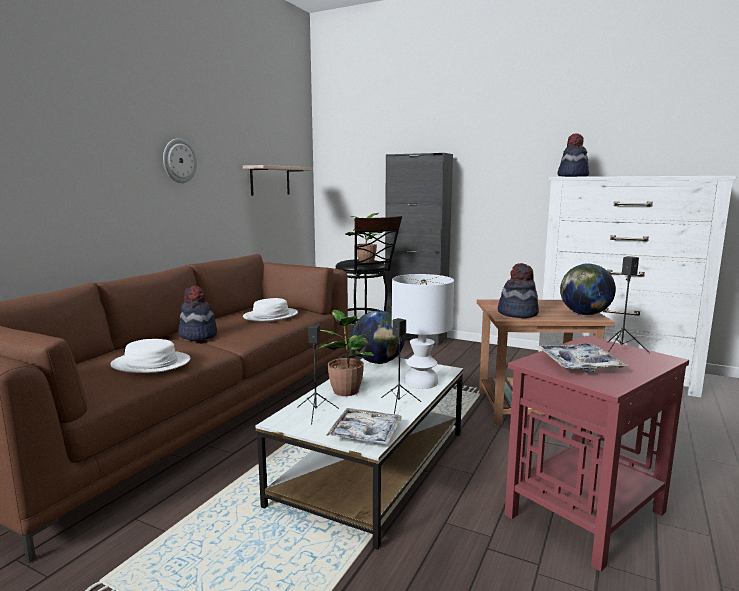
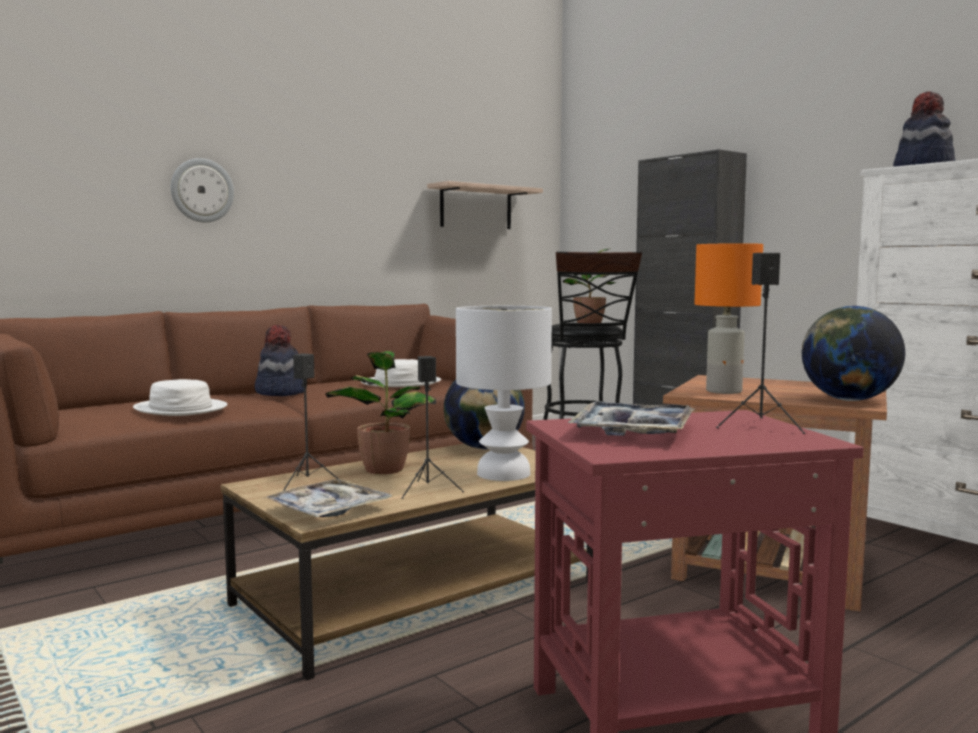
camera: 25 degrees right, 5 degrees down
(179, 161) = (323, 174): wall clock -> wall clock (202, 190)
(373, 465) = (420, 592): white coffee table -> brown coffee table
(517, 313) = (723, 391): hat -> orange table lamp

